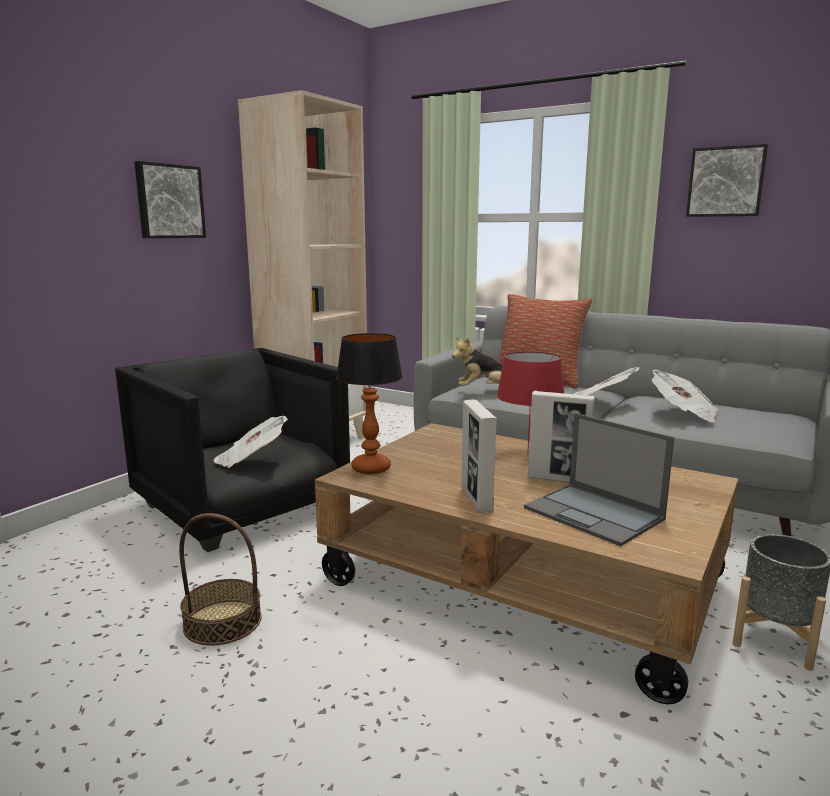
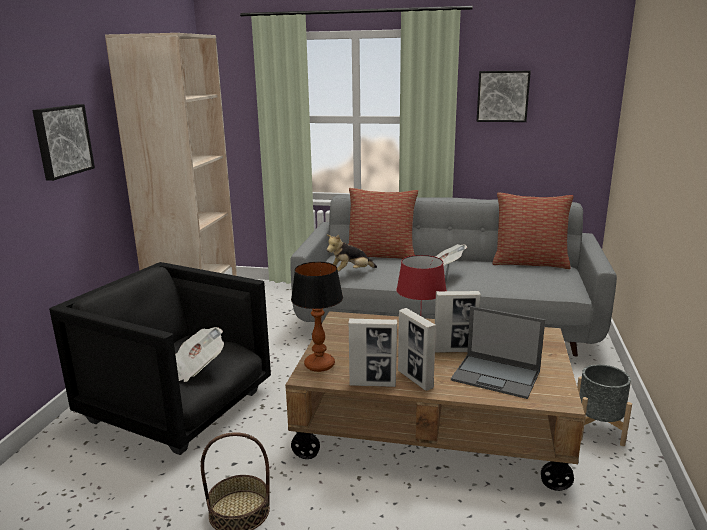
camera: 20 degrees left, 5 degrees up
(417, 495) = (373, 384): none -> picture frame
(683, 413) = (501, 277): newspaper -> none
(739, 406) = (529, 263): none -> pillow

